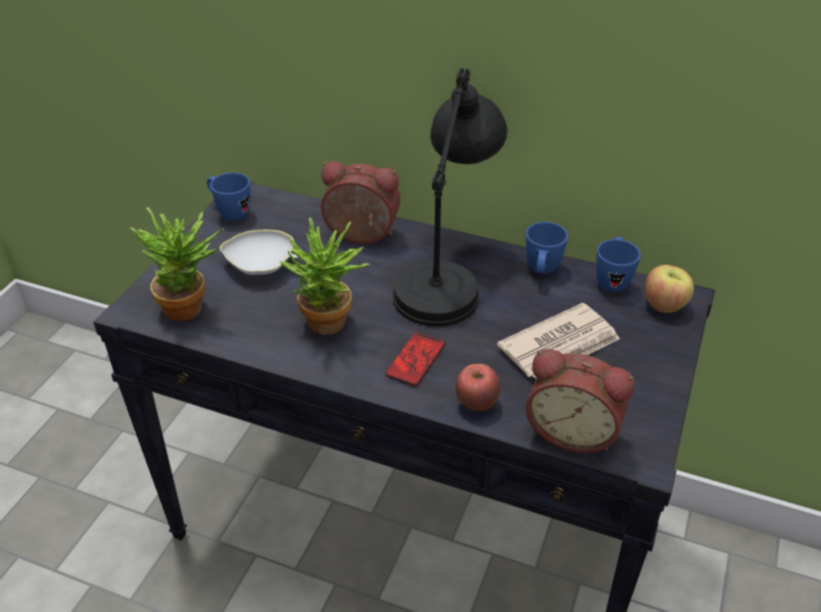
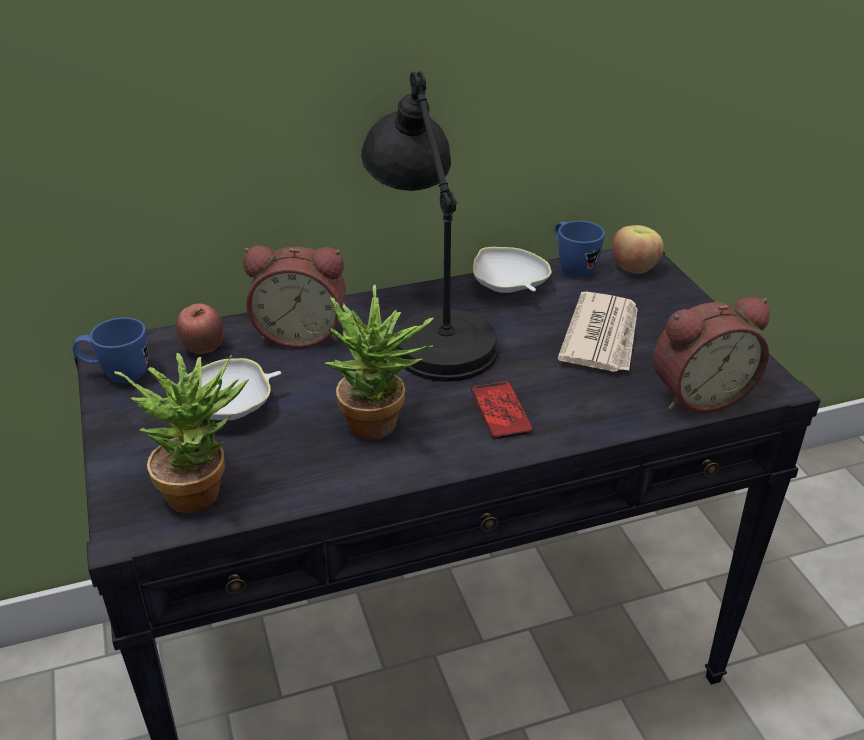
camera: 40 degrees left, 5 degrees down
(361, 236) = (301, 333): alarm clock -> alarm clock turned 150 degrees counterclockwise
(476, 403) = (600, 417): apple -> apple (203, 349)
(541, 272) = (509, 287): blue mug -> white bowl

